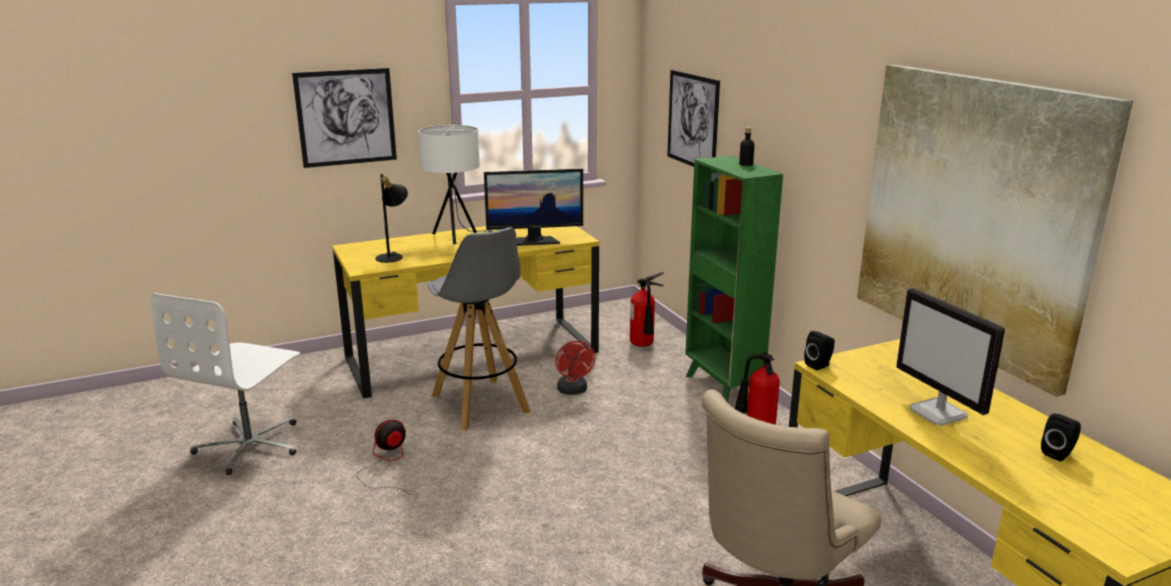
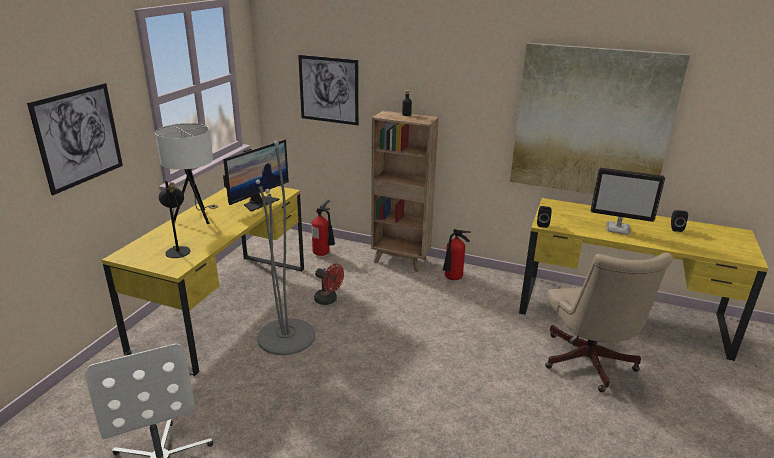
camera: 45 degrees left, 5 degrees up
(387, 463) = (291, 409): fan -> none
(480, 404) = (286, 336): grey stool -> grey floor lamp
(722, 387) = (401, 261): green bookcase -> brown bookcase

